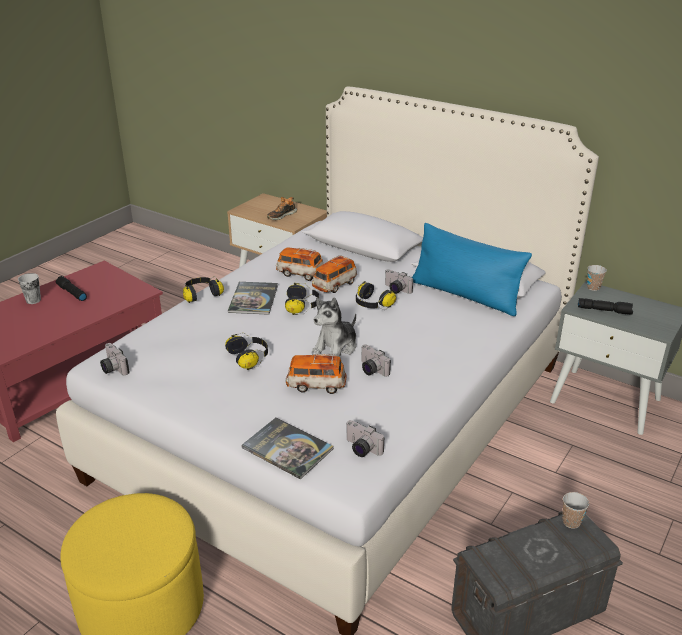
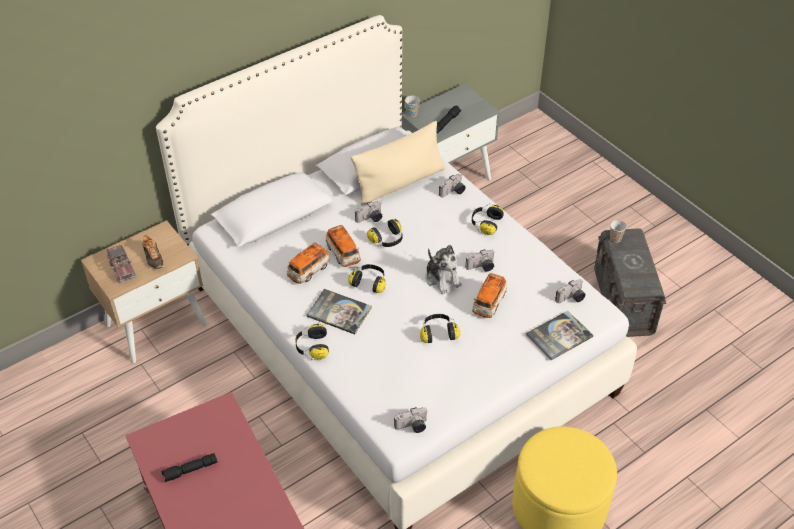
camera: 70 degrees left, 15 degrees up
(33, 300) = (187, 507): cup -> none
(262, 208) = (122, 269): none -> toy truck
(446, 360) = (485, 224): none -> headphones
(465, 295) = (400, 183): blue pillow -> beige pillow
(480, 329) = (453, 192): none -> camera

